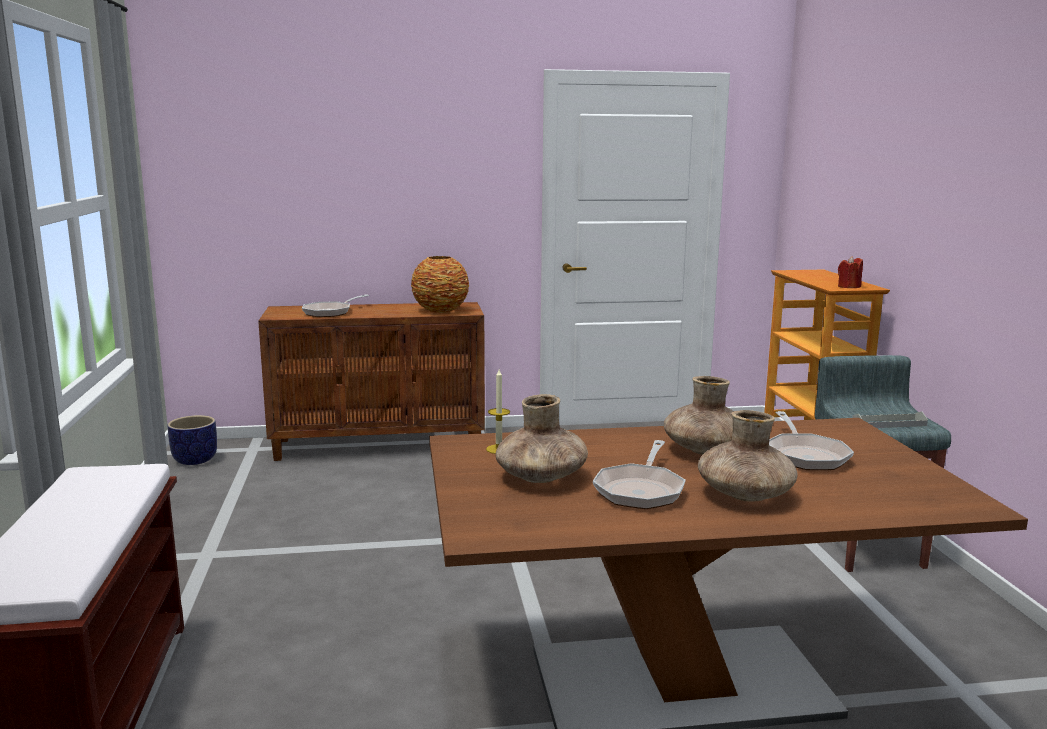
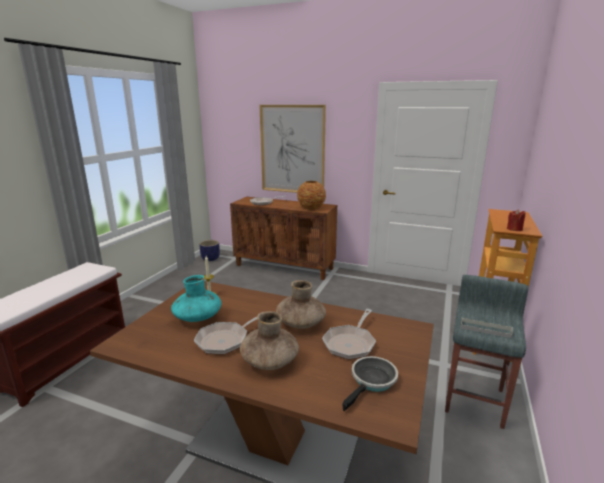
camera: 30 degrees right, 5 degrees up
(375, 198) = (292, 149): none -> picture
(540, 477) = (197, 317): brown vase -> turquoise vase
(894, 482) = (372, 381): none -> frying pan

